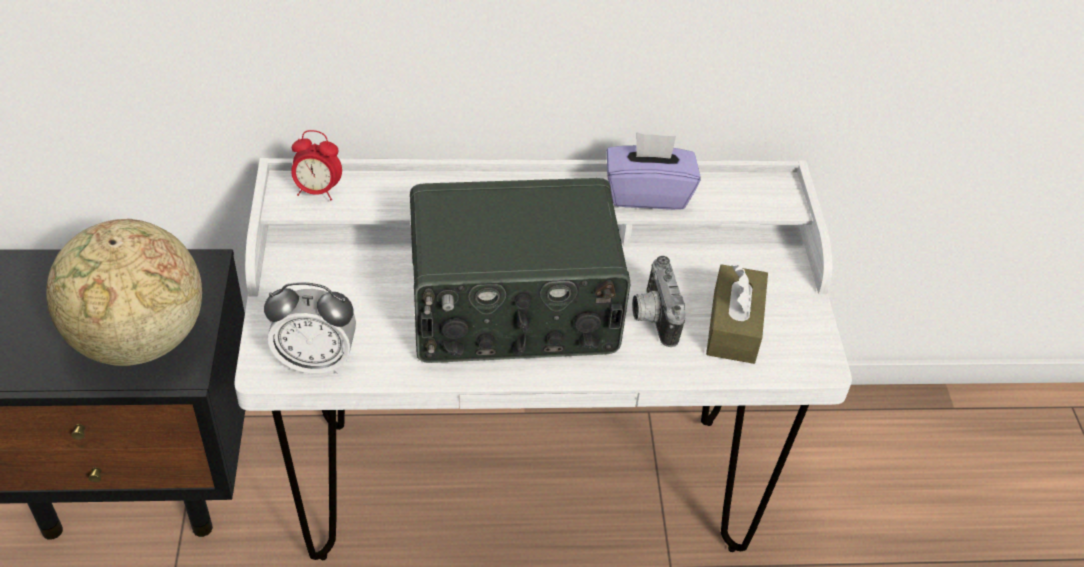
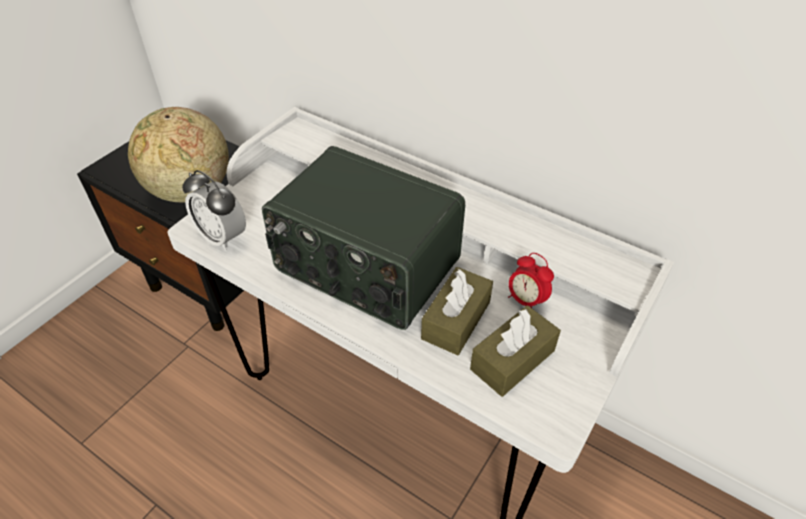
camera: 40 degrees right, 0 degrees up
(318, 191) = (308, 138): alarm clock -> alarm clock (526, 301)
(647, 193) = (518, 230): purple tissue box -> none
(652, 317) = (456, 320): camera -> brown tissue box

